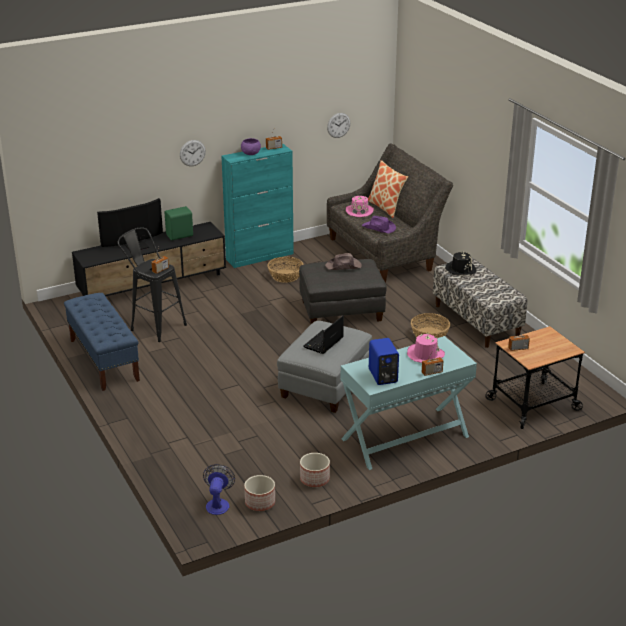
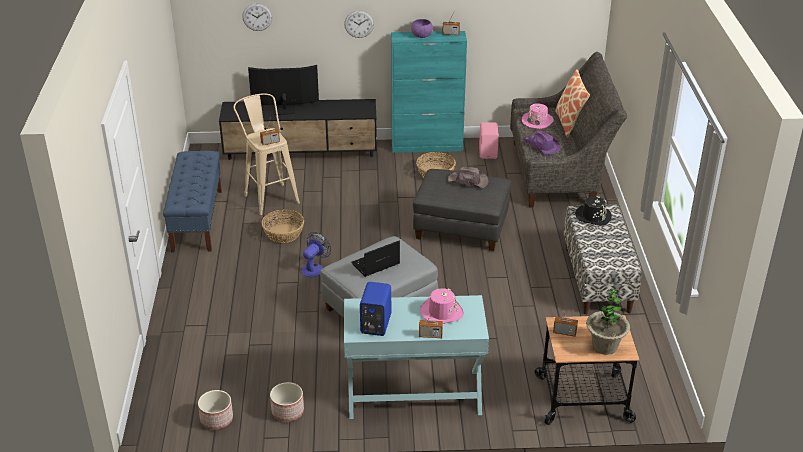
camera: 25 degrees right, 5 degrees up
(154, 326) = (269, 196): black stool -> beige stool
(180, 236) = (334, 108): green speaker -> none
(218, 503) = (178, 406): fan -> fan (315, 268)
(315, 250) = (488, 152): none -> pink speaker
(338, 125) = (536, 21): wall clock -> wall clock (257, 17)
(429, 335) = (533, 281): basket -> basket (283, 234)
(554, 349) = (605, 346): none -> potted plant

